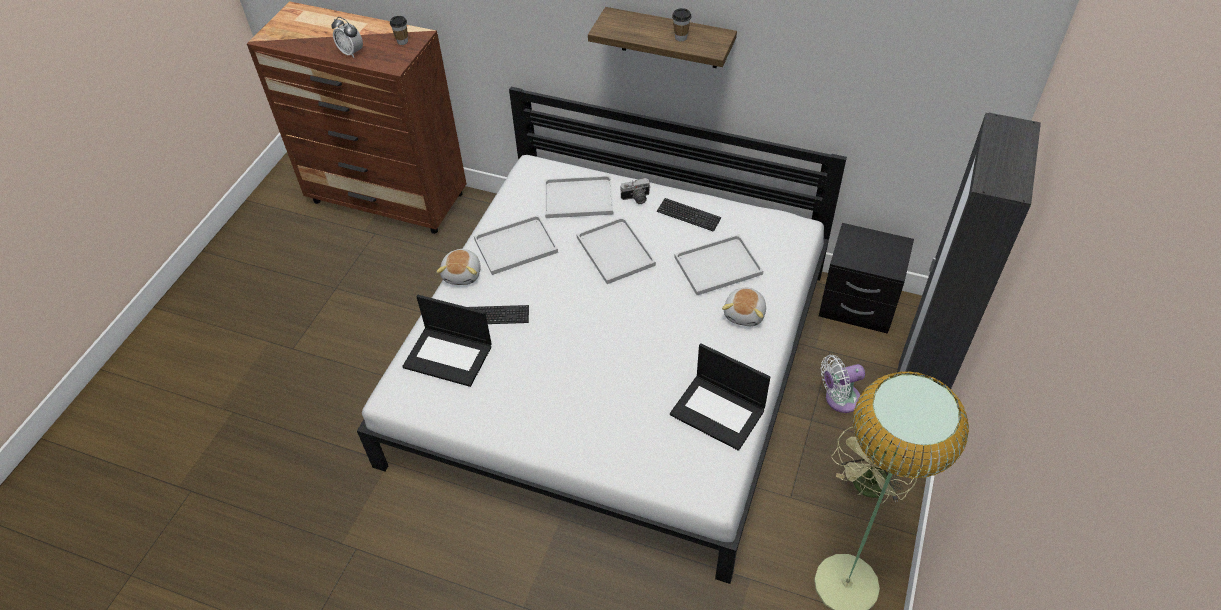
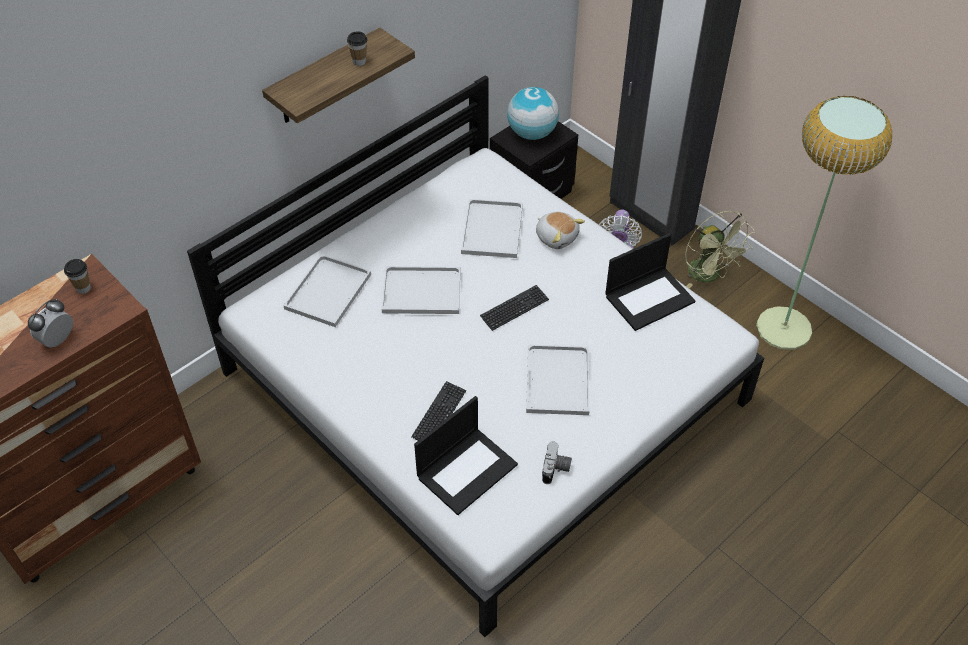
camera: 65 degrees left, 0 degrees up
(351, 52) = (58, 340): alarm clock -> alarm clock turned 150 degrees clockwise
(463, 274) = (362, 422): plush toy -> none
(514, 247) = (356, 366): white tray -> white tray (558, 382)
(636, 198) = (363, 250): camera -> camera (556, 469)
(688, 215) = (415, 223): keyboard -> keyboard (514, 308)
(874, 248) = (532, 133): none -> globe

